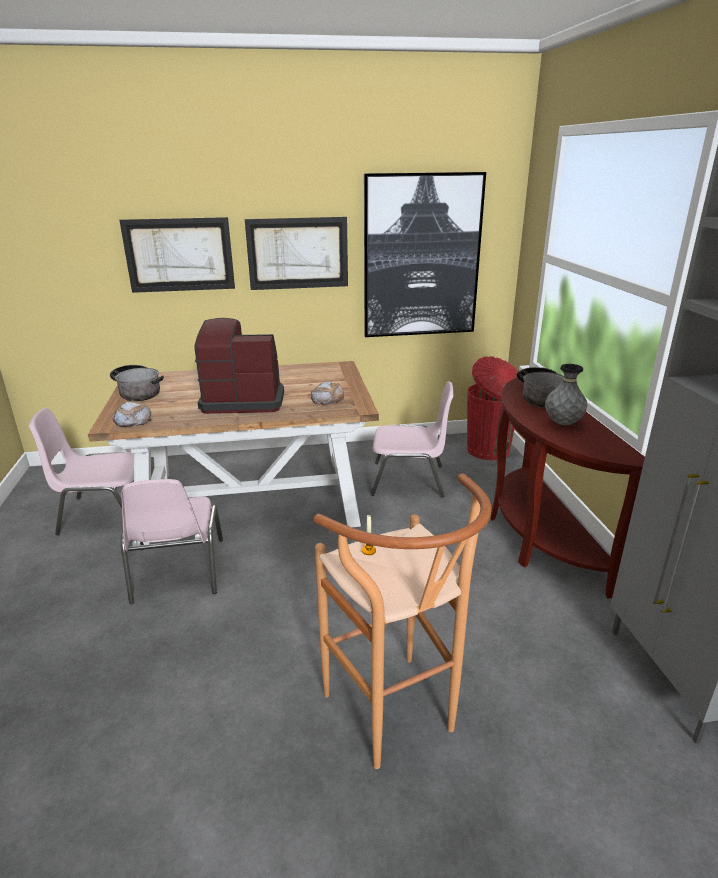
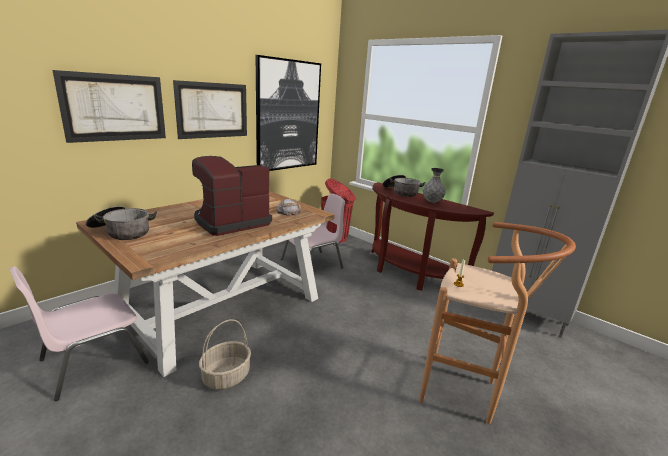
camera: 40 degrees left, 5 degrees down
(132, 420) = (158, 253): bread -> none
(177, 571) = (226, 377): pink chair -> basket

